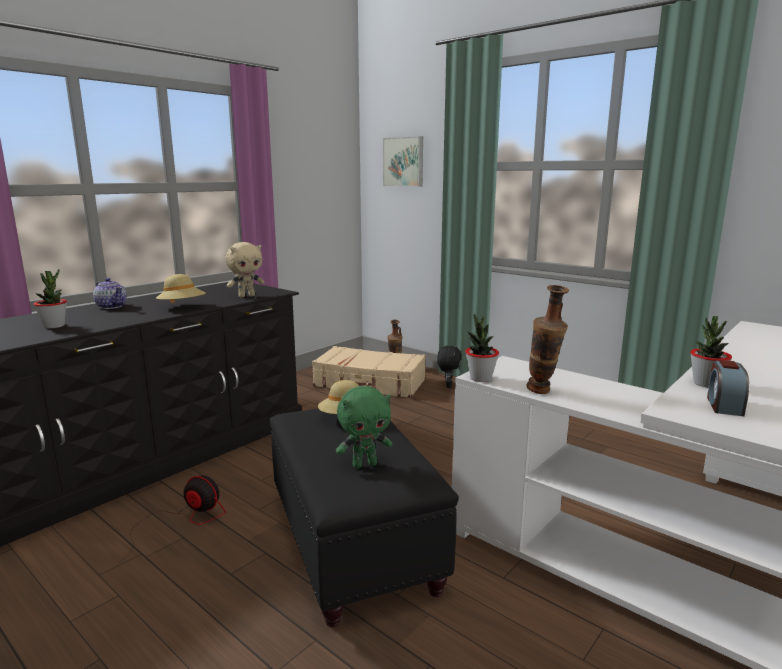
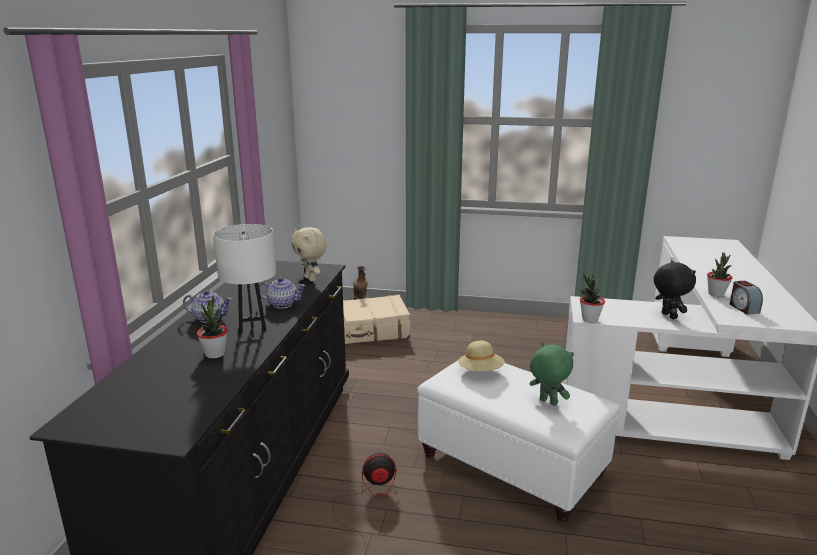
camera: 30 degrees left, 5 degrees up
(116, 318) = (253, 331): none -> white table lamp
(182, 307) = (282, 304): beige hat -> teapot
(246, 296) = (311, 279): beige plush toy -> beige plush toy turned 120 degrees clockwise
(352, 542) = (510, 465): black ottoman -> white ottoman
(365, 464) = (547, 402): green plush toy -> green plush toy turned 90 degrees counterclockwise
(404, 162) = (352, 112): picture -> none
(448, 385) = (424, 318): black plush toy -> black plush toy (668, 316)
(542, 393) = (639, 321): vase -> none

